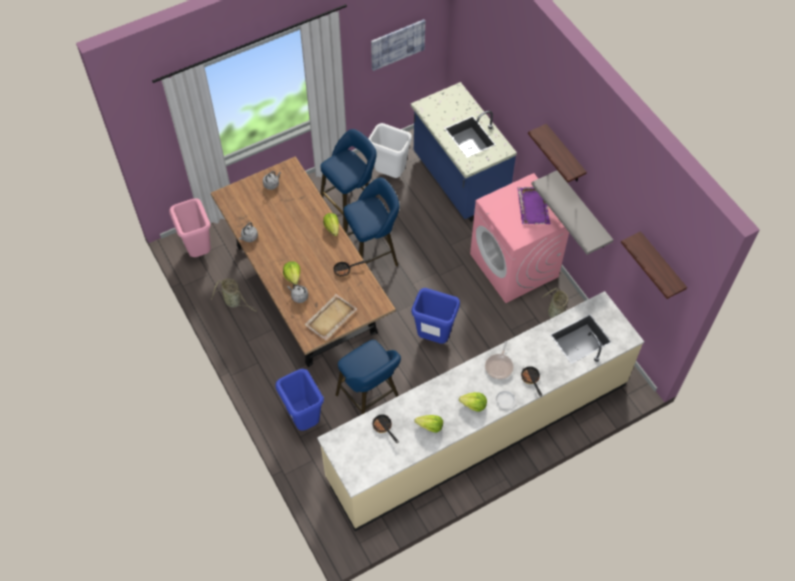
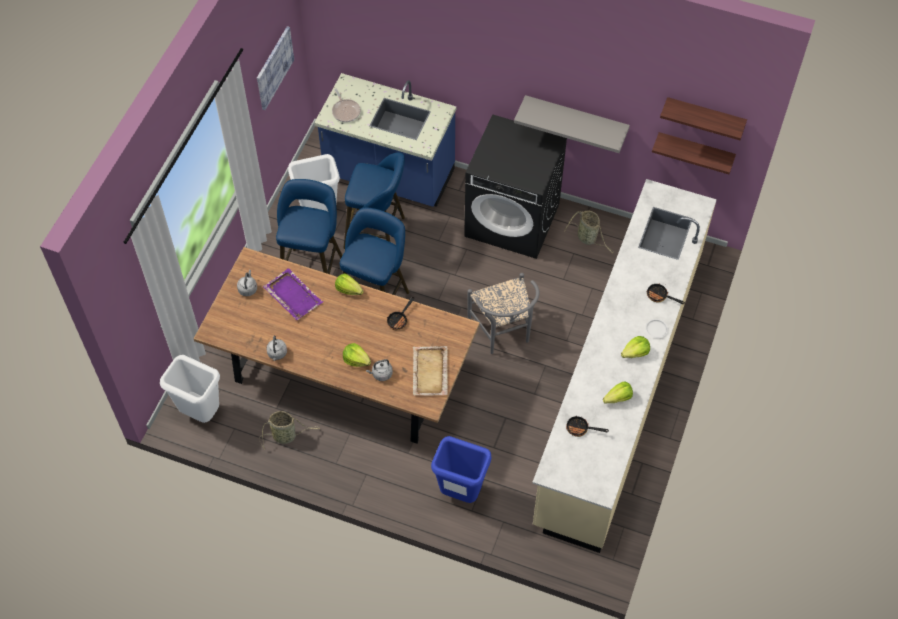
camera: 40 degrees left, 0 degrees up
(198, 250) = (200, 413): pink trash can -> white trash can
(370, 401) = (503, 431): blue stool -> blue stool (378, 233)
(433, 337) = (503, 333): blue trash can -> grey chair
(499, 366) = (624, 304): frying pan -> frying pan (345, 111)
(514, 266) = (513, 220): pink washing machine -> black washing machine
(533, 206) = (521, 144): purple tray -> purple tray (292, 295)
(564, 155) = (533, 74): shelf -> shelf (695, 151)

